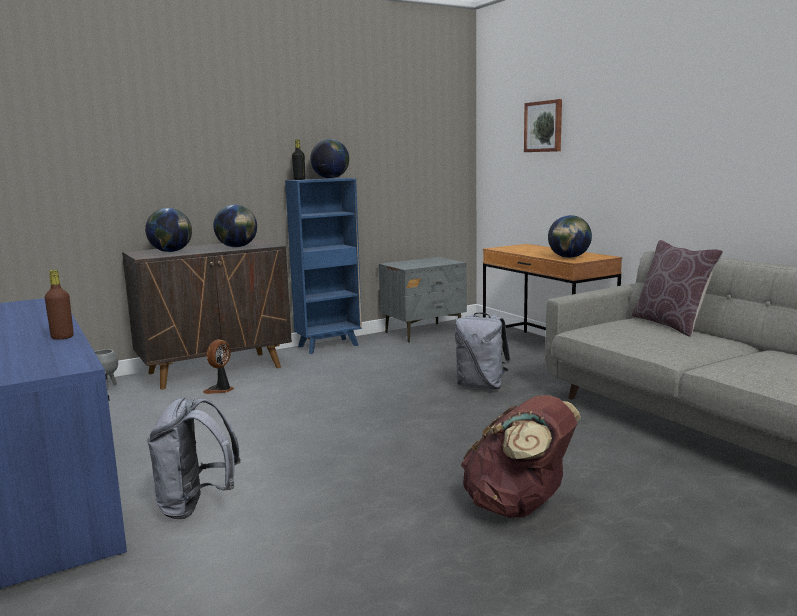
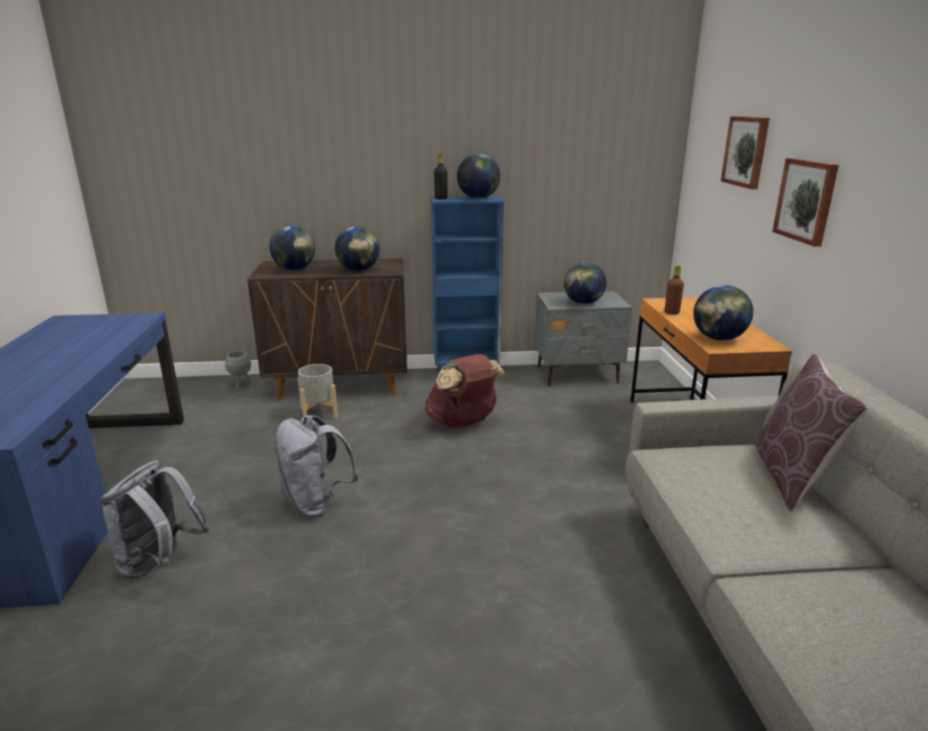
camera: 25 degrees right, 10 degrees up
(62, 337) = (65, 384): brown bottle -> brown bottle (671, 312)
(220, 390) = (319, 413): fan -> grey planter
(426, 264) = (583, 303): none -> globe
(481, 386) = (562, 476): grey backpack -> grey backpack (316, 503)
(519, 507) = (423, 688): brown backpack -> brown backpack (463, 423)
(609, 149) = (806, 200): none -> picture

